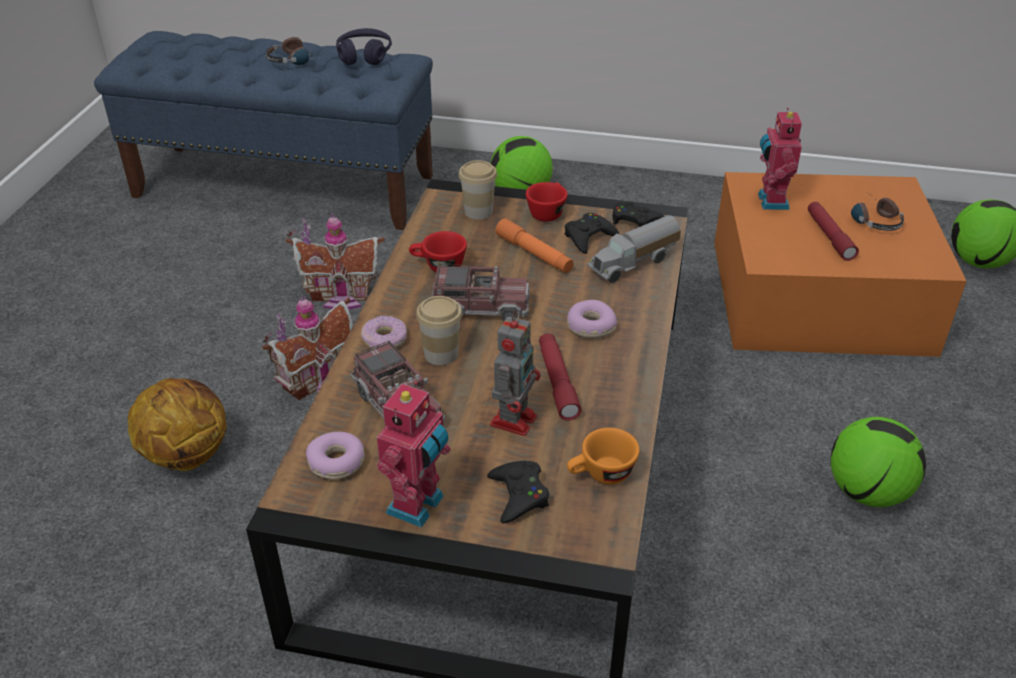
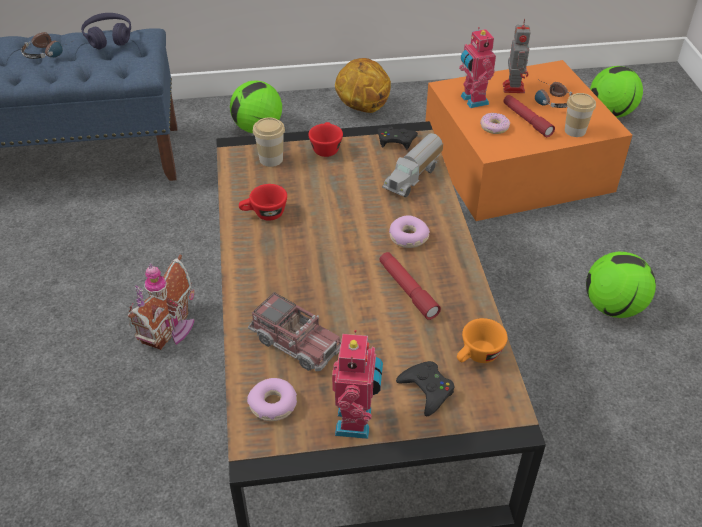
camera: 20 degrees left, 5 degrees up
(186, 455) = (87, 424): basketball -> basketball (362, 108)
(341, 297) = (152, 251): toy house -> none
(384, 339) = (254, 289): donut -> donut (494, 127)
(441, 354) = (306, 289): cup -> cup (575, 131)
(480, 307) = (316, 242): toy truck -> none
(514, 419) = (391, 329): toy robot -> toy robot (513, 87)
(534, 254) = (334, 186): orange flashlight -> none
(588, 237) = (368, 162): black game controller -> none

